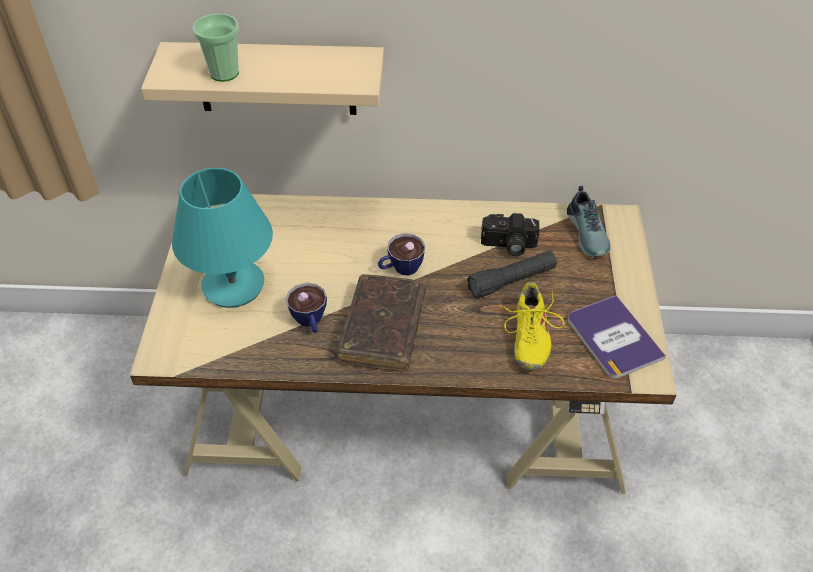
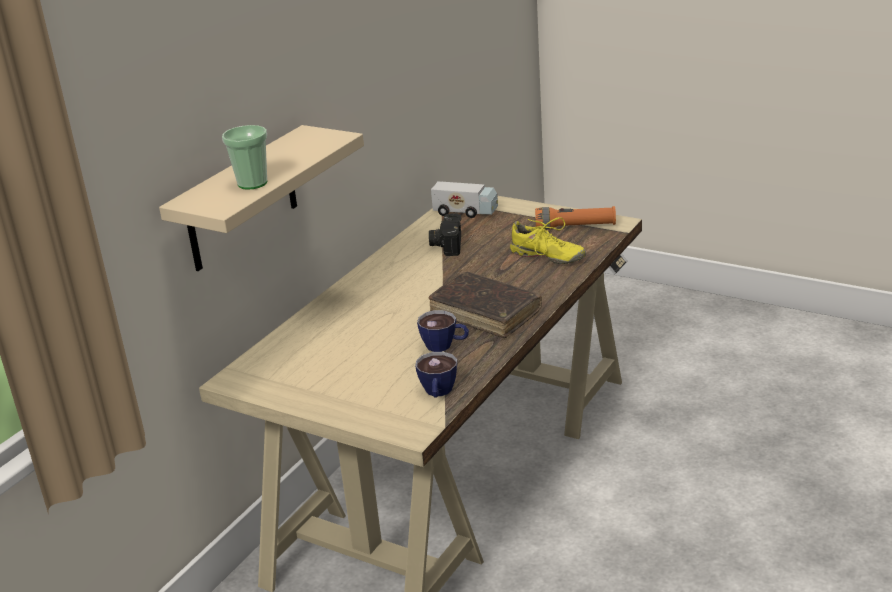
camera: 60 degrees left, 20 degrees down
(234, 285) = (361, 378): turquoise table lamp -> none
(400, 268) = (424, 293): cup -> cup (438, 393)
(508, 245) = (446, 244): camera -> camera turned 150 degrees clockwise
(511, 281) = (485, 251): black flashlight -> none
(589, 232) = (466, 212): shoe -> toy truck
(613, 338) = (575, 227): book -> orange flashlight

